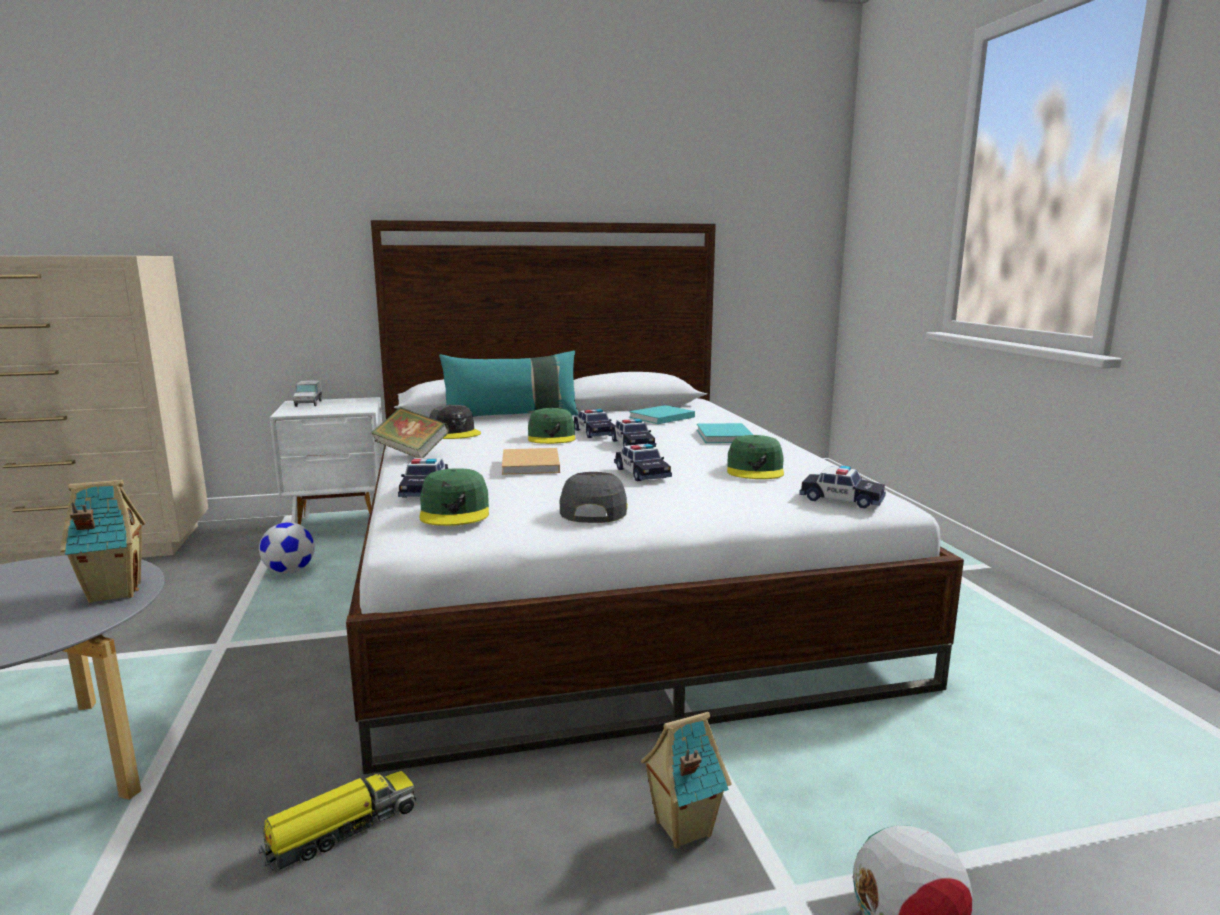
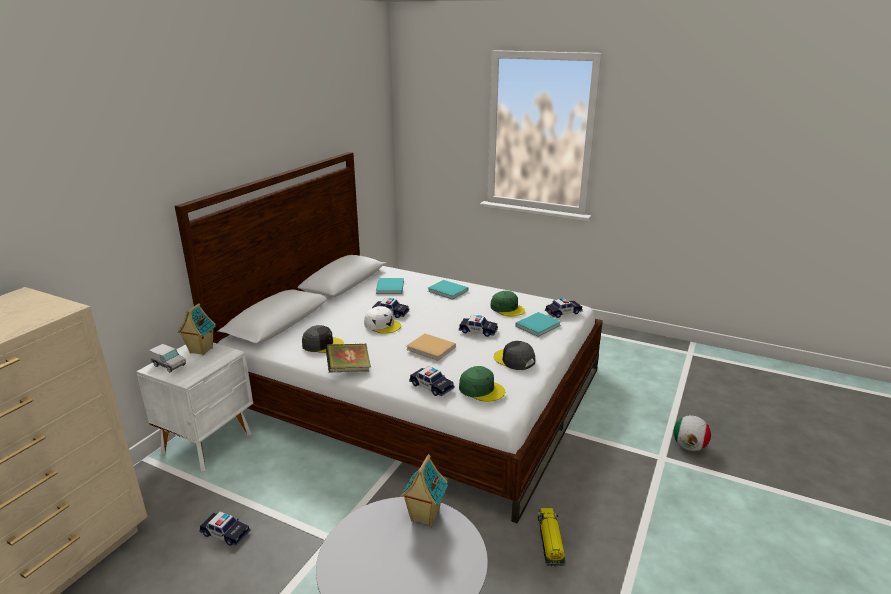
camera: 50 degrees left, 10 degrees up
(289, 571) = (257, 486): football -> none
(512, 417) = (314, 318): turquoise pillow -> none
(552, 436) = (382, 325): green cap -> white cap
(632, 444) = (430, 314): toy car -> toy car (225, 533)
(681, 828) = (617, 462): toy house -> toy house (200, 351)
(749, 496) = (539, 325): none -> turquoise book

